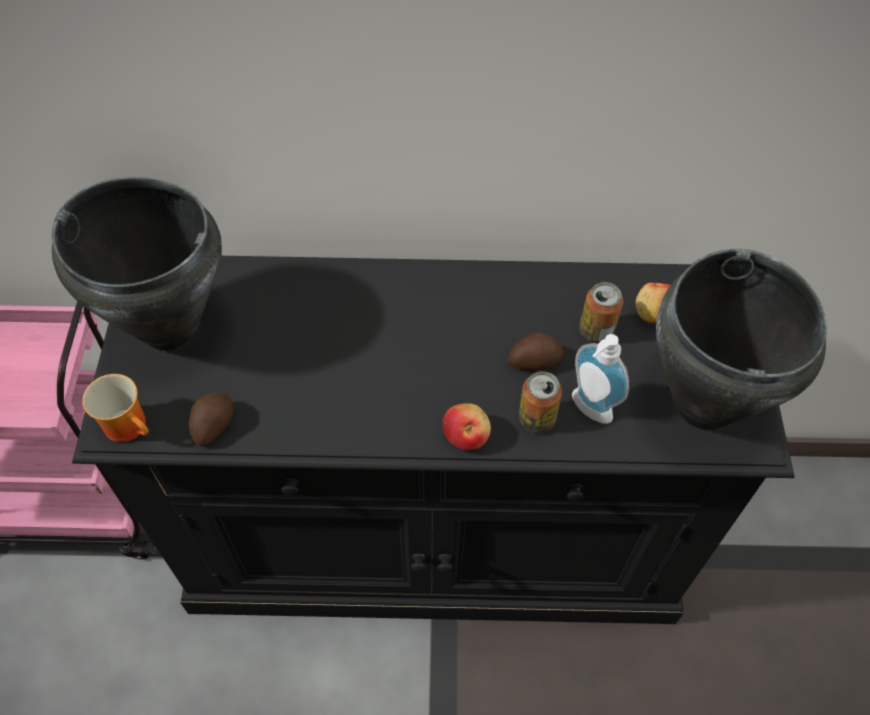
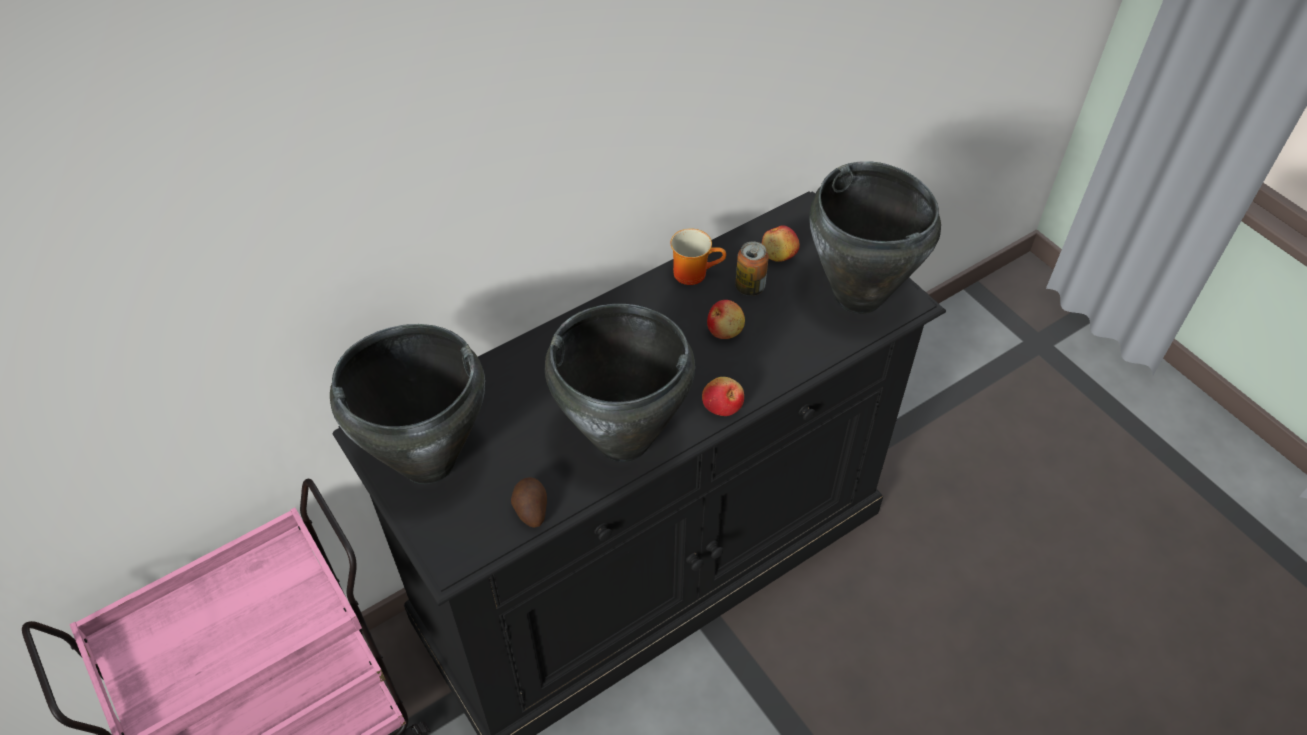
camera: 35 degrees left, 5 degrees down
(131, 425) = (465, 547): mug -> mug (694, 271)
(345, 413) = (623, 441): none -> black cooking pot
(534, 360) = (725, 330): potato -> apple
(536, 419) = (760, 367): can -> none
(588, 410) = (789, 342): soap dispenser -> none

